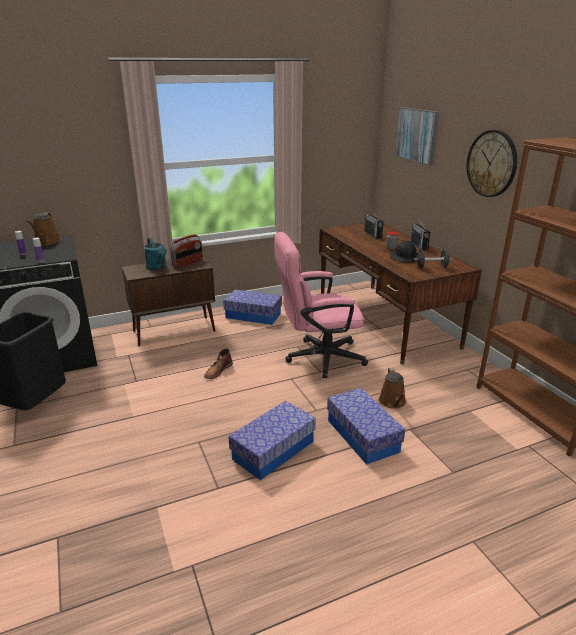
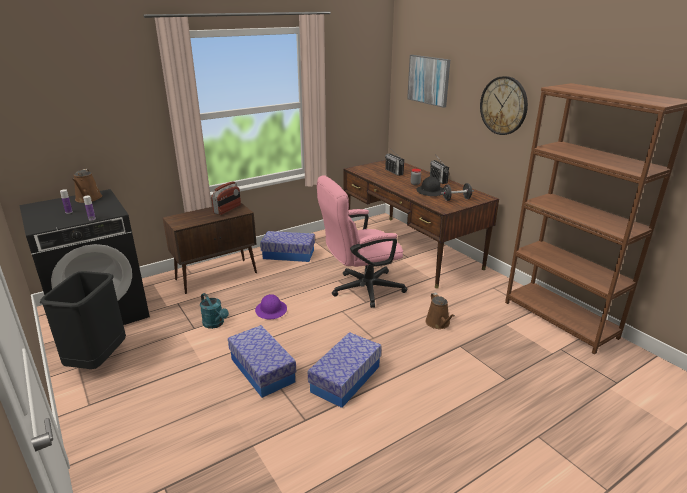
camera: 10 degrees left, 0 degrees up
(158, 268) = (200, 216): turquoise watering can -> turquoise watering can (215, 324)
(218, 370) = (271, 310): brown boot -> purple hard hat
(362, 435) = (421, 356): storage box -> storage box (262, 370)

